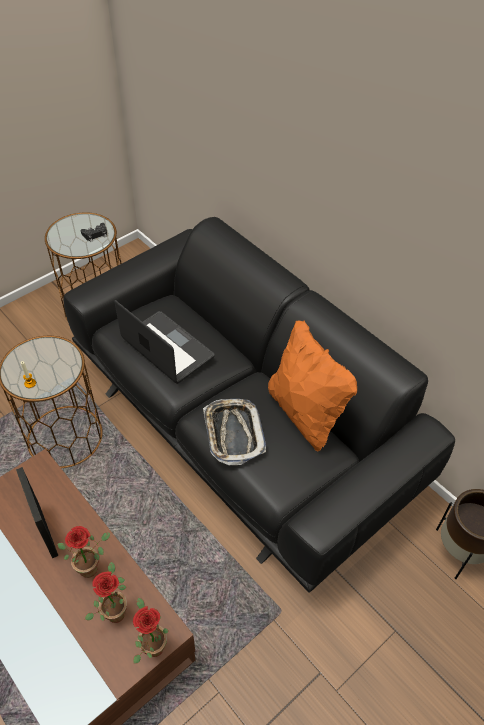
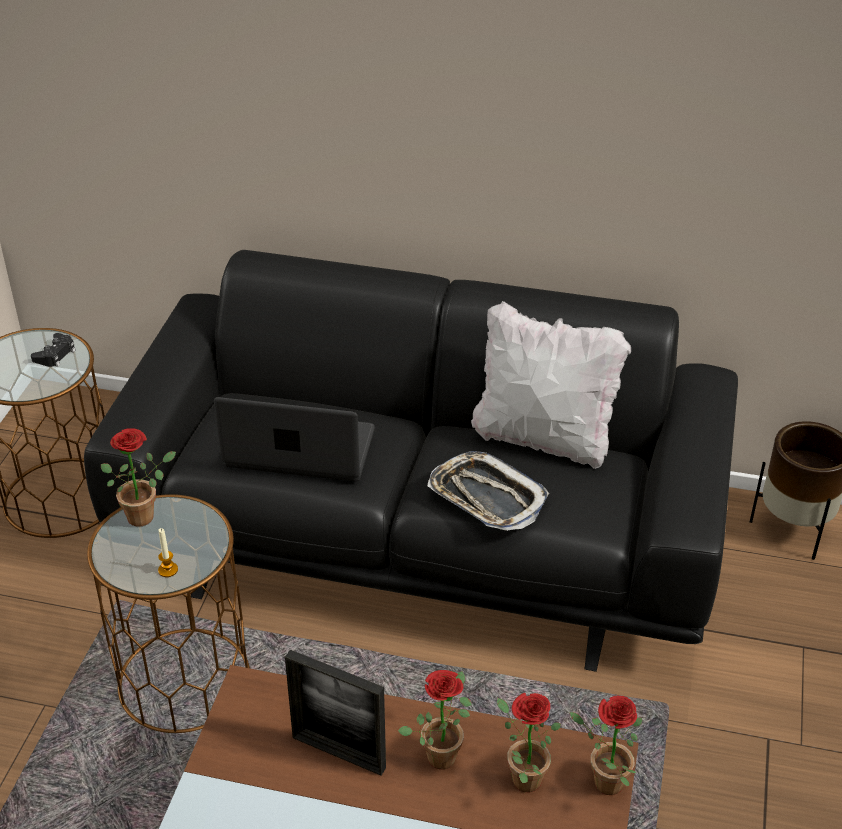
camera: 35 degrees left, 10 degrees down
(50, 346) = (145, 514): none -> potted plant
(305, 414) = (543, 439): orange pillow -> white pillow

